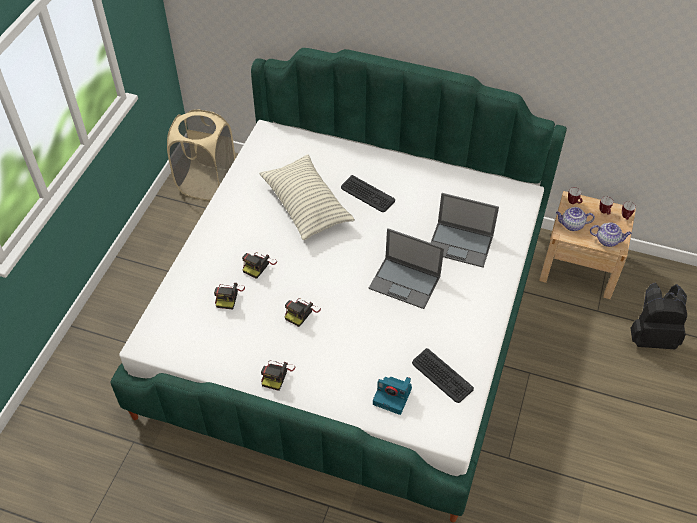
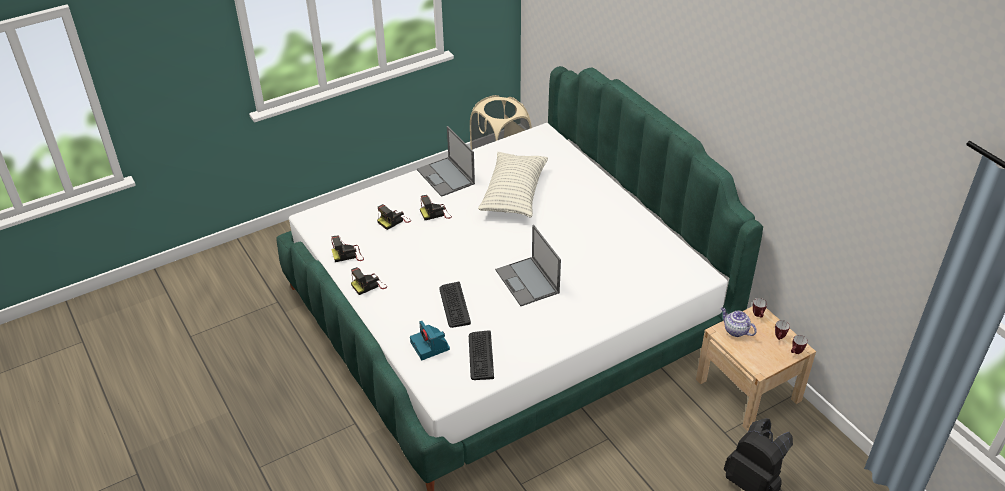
camera: 40 degrees right, 10 degrees down
(301, 312) = (430, 258): camera -> camera (348, 255)
(367, 194) = (569, 210): keyboard -> keyboard (454, 305)
(461, 244) = (603, 281): laptop -> laptop (446, 177)
(608, 240) = (756, 359): teapot -> none

